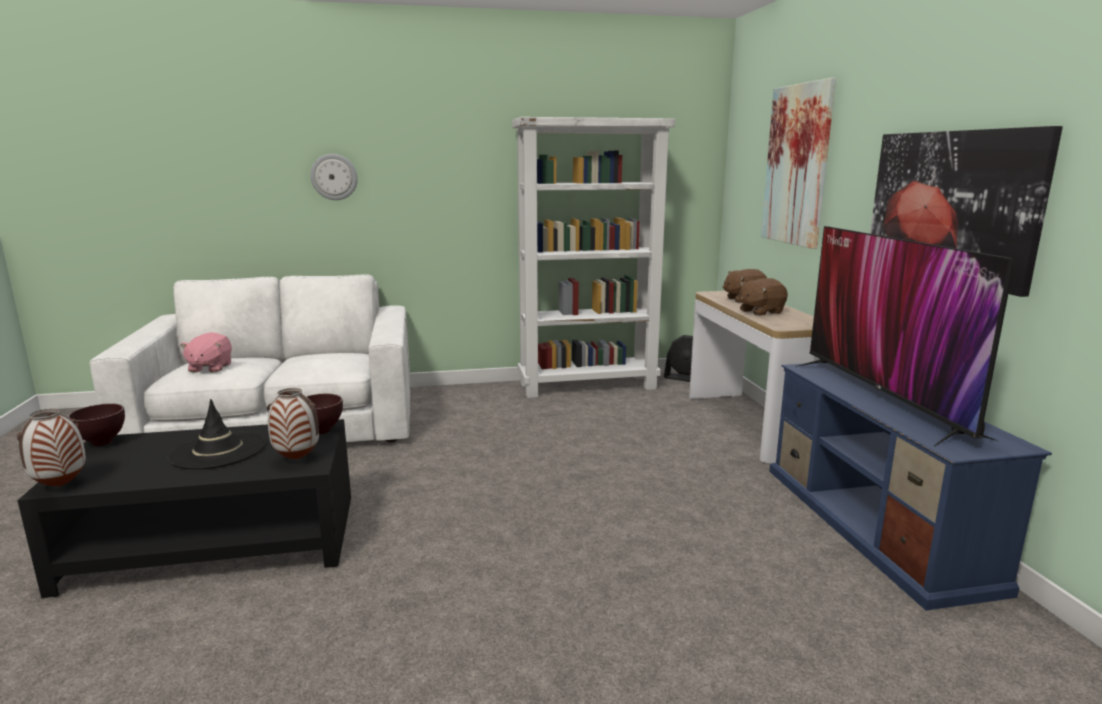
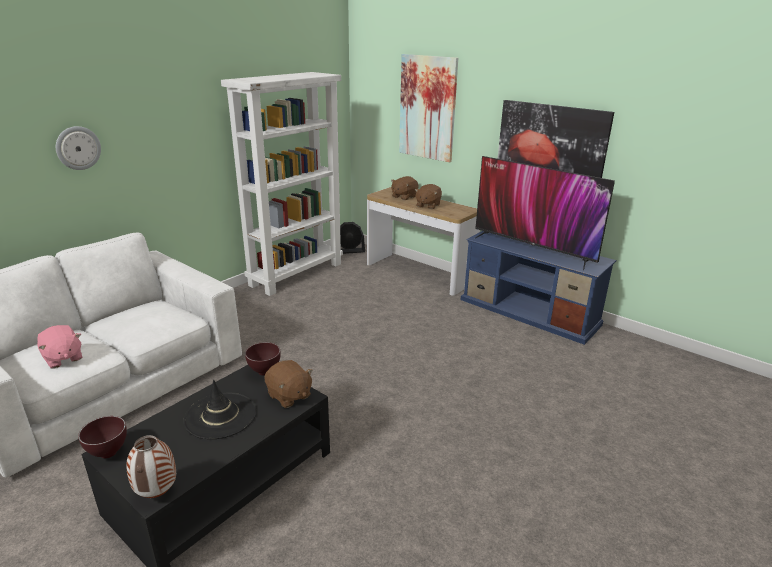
camera: 40 degrees left, 10 degrees up
(298, 459) = (289, 396): vase -> brown plush toy

